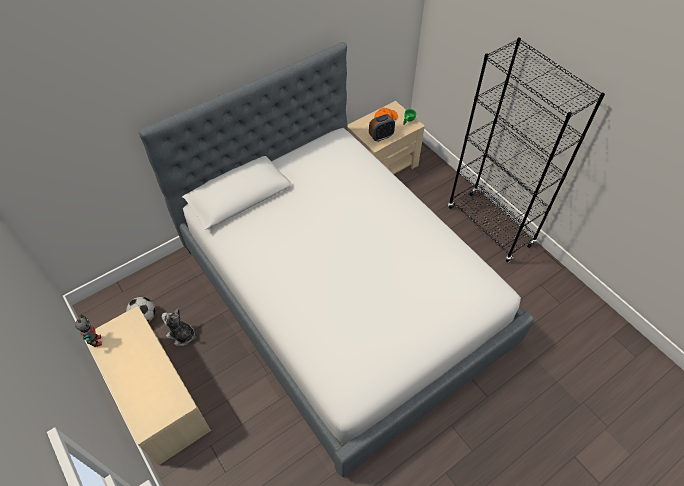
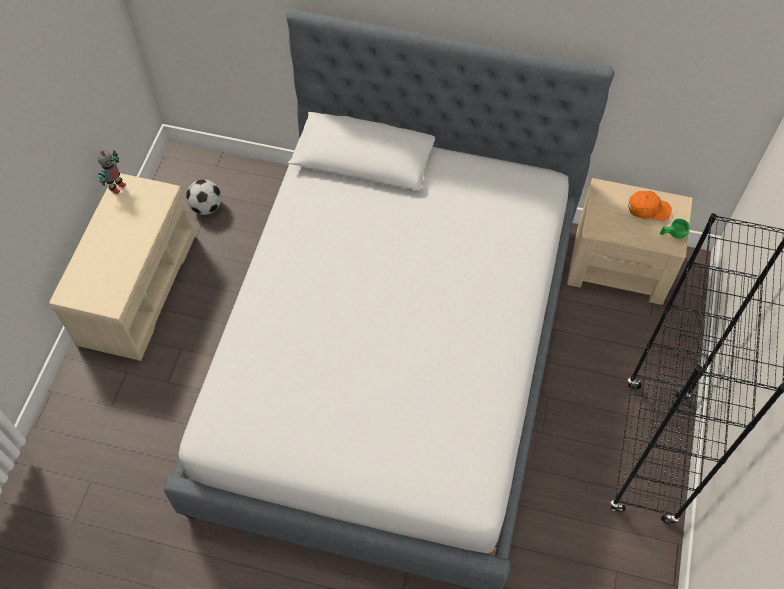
camera: 50 degrees right, 5 degrees up
(182, 335) = (215, 254): plush toy -> none
(381, 136) = (613, 225): alarm clock -> none

